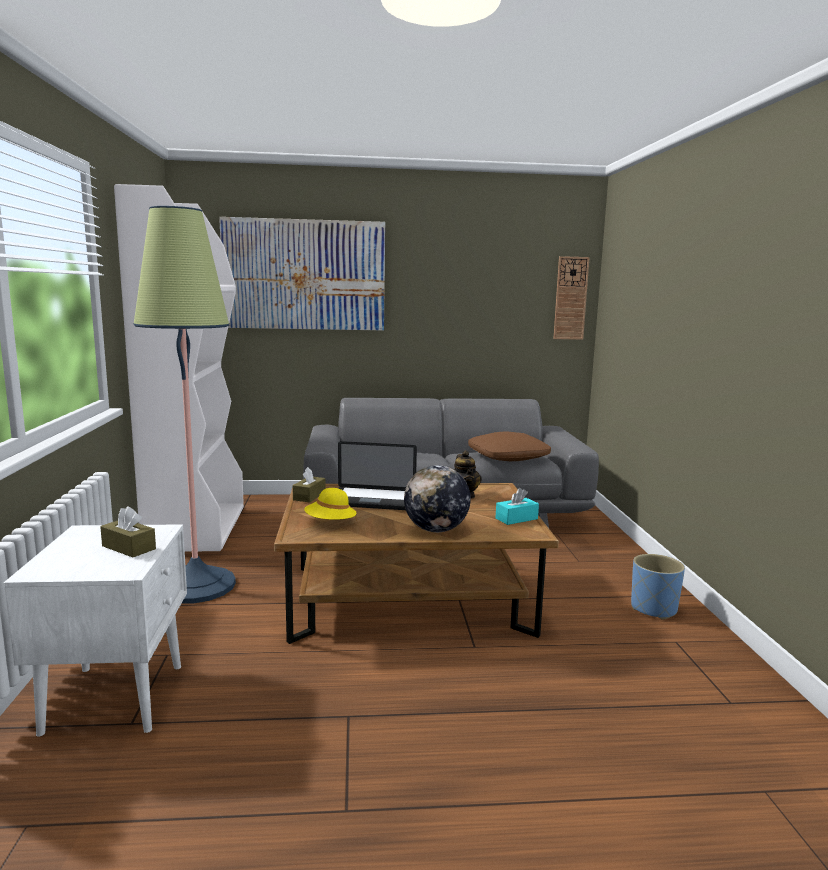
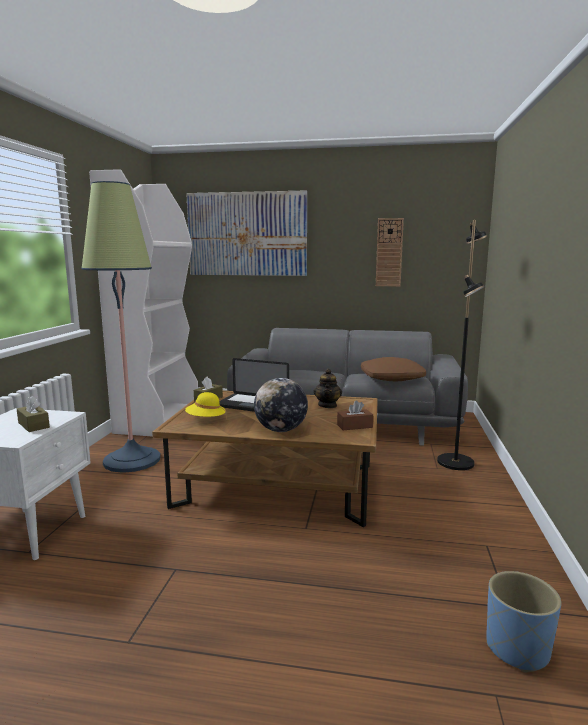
camera: 15 degrees right, 0 degrees up
(516, 519) = (354, 426): turquoise tissue box -> brown tissue box
(570, 298) = (462, 247): wall clock -> wall clock (389, 252)
(595, 553) = (456, 462): none -> black floor lamp
(654, 609) = (482, 514): blue planter -> blue planter (518, 649)

